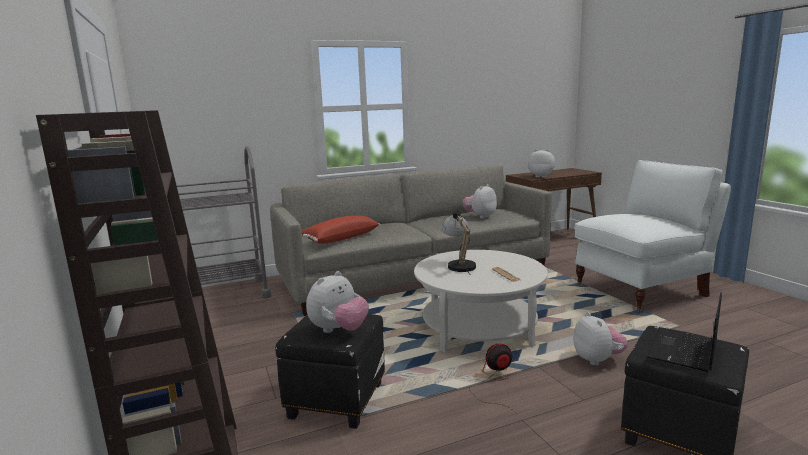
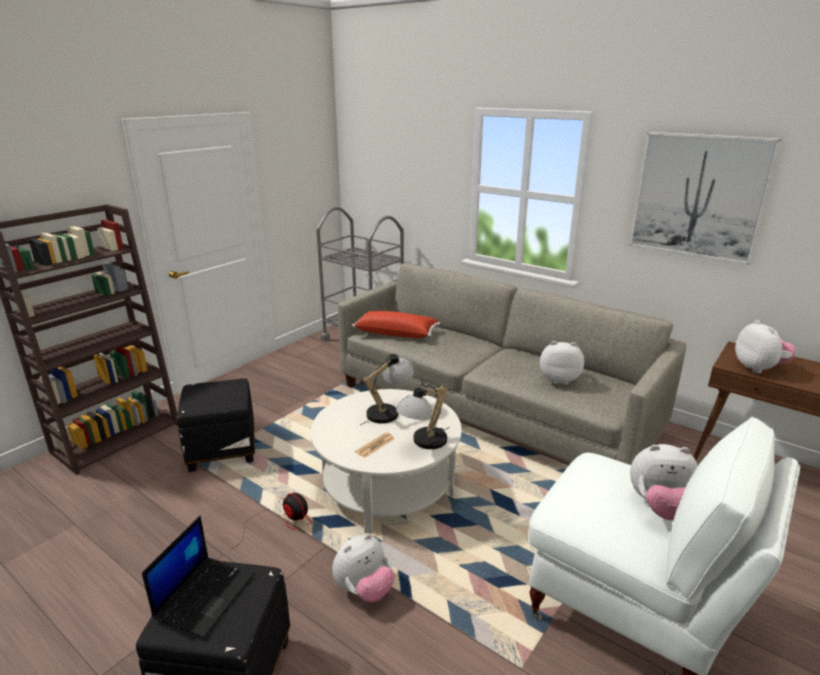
camera: 60 degrees right, 10 degrees up
(338, 330) = (203, 399): plush toy -> plush toy (660, 508)
(475, 91) = (698, 196): none -> picture
(516, 262) = (423, 443): none -> table lamp
(683, 350) = (205, 594): laptop -> laptop turned 105 degrees clockwise

